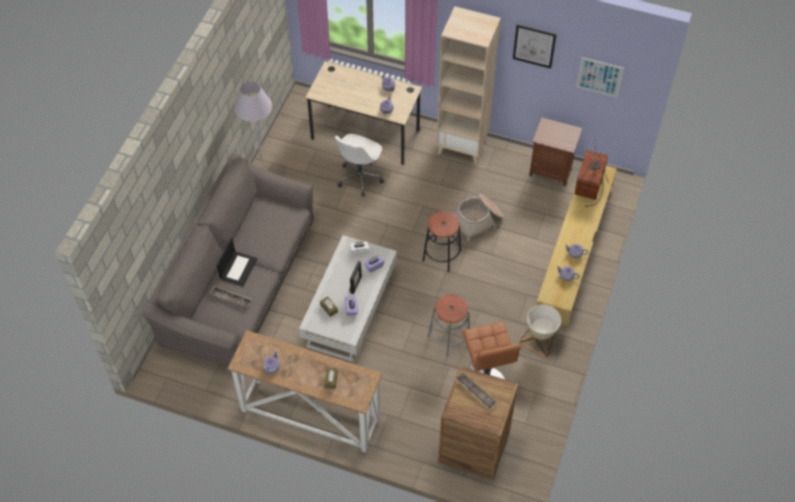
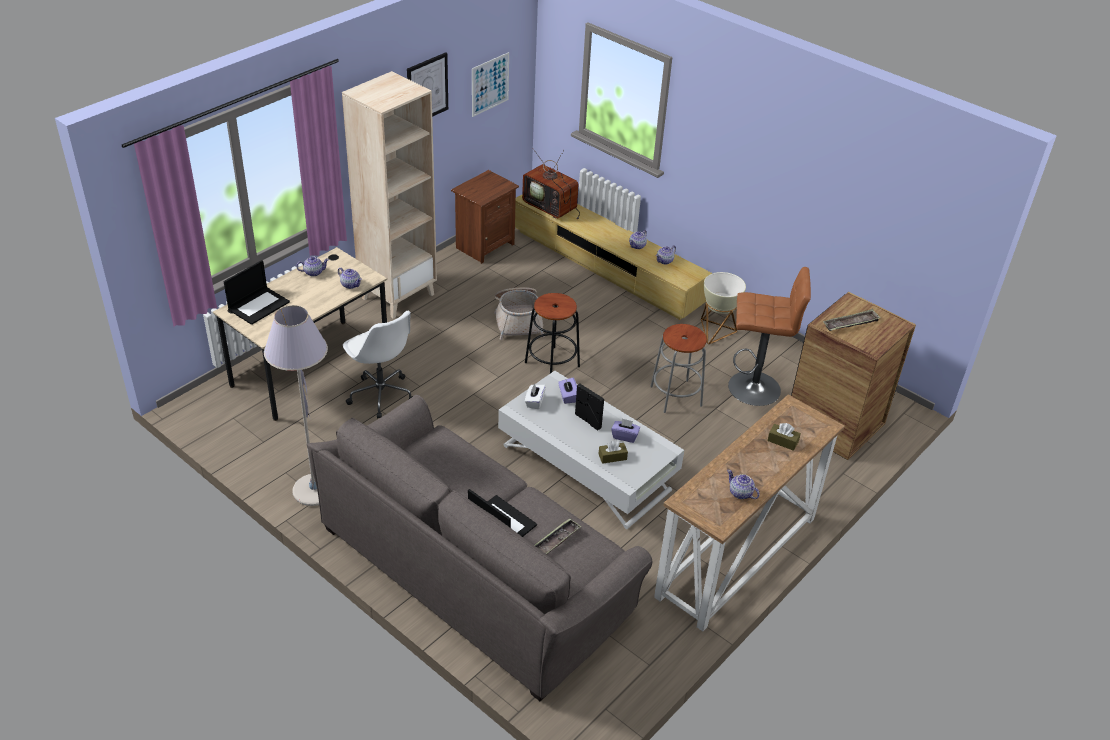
camera: 70 degrees left, 15 degrees down
(341, 78) = (259, 305): none -> laptop

